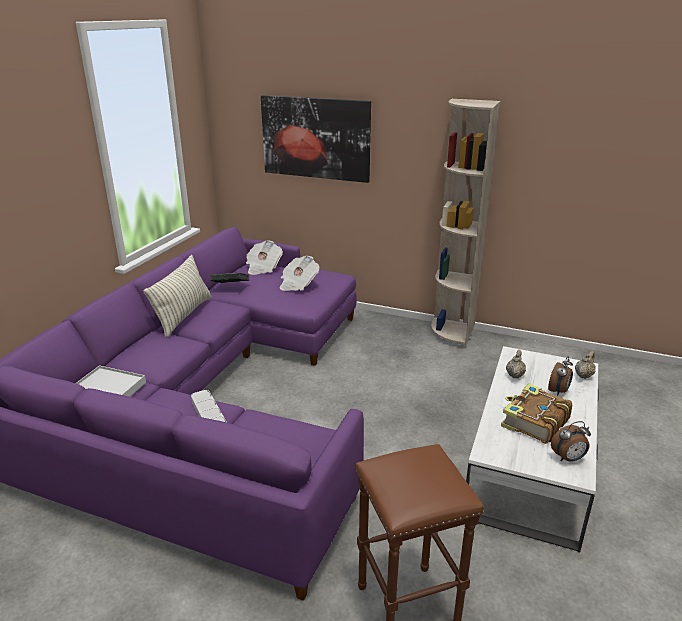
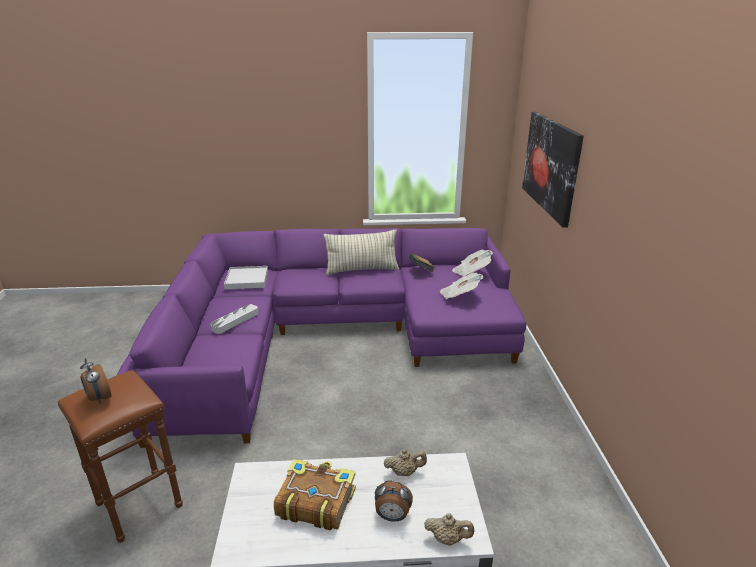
camera: 65 degrees right, 0 degrees up
(451, 335) = (558, 440): beige bookcase -> none
(568, 458) = (258, 539): alarm clock -> alarm clock (99, 398)

